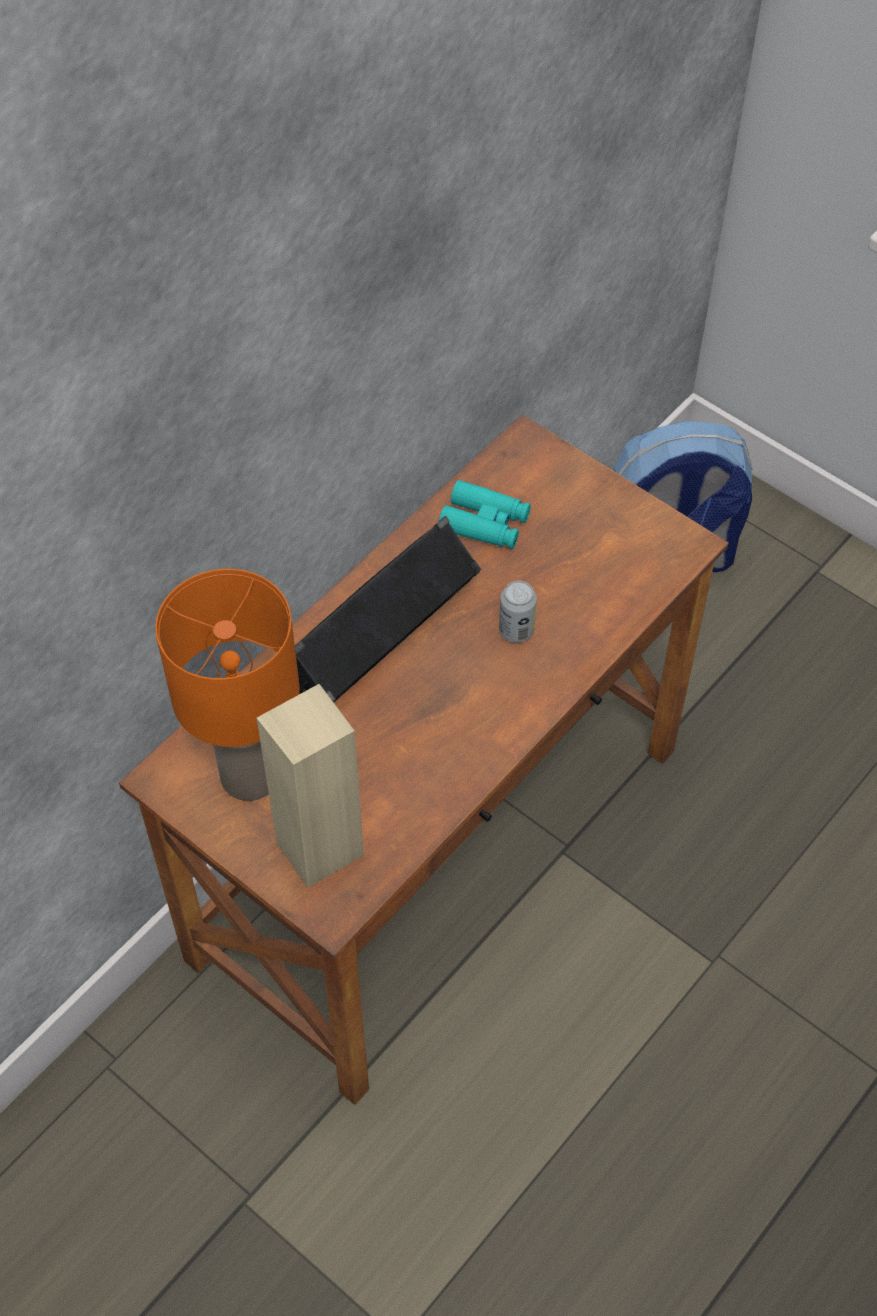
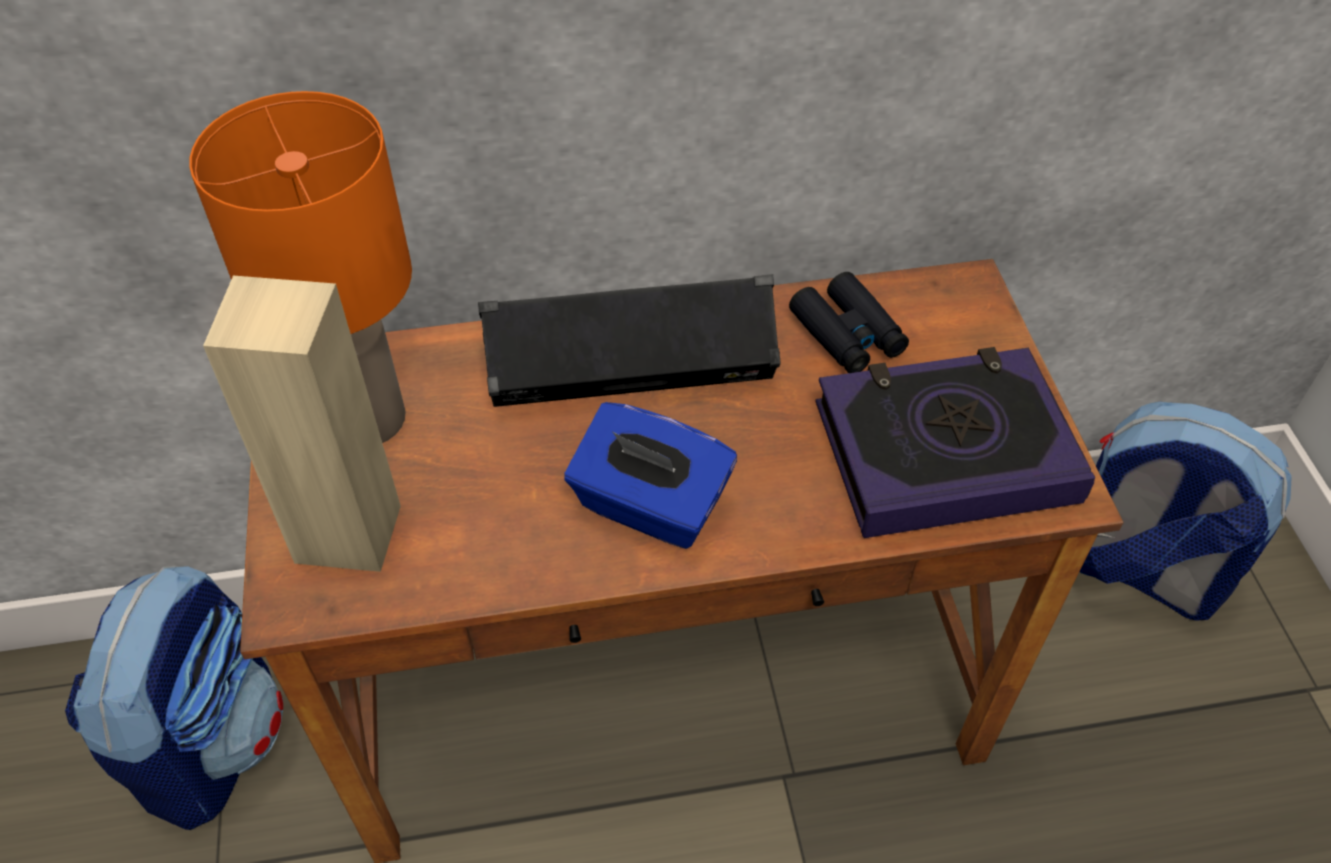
camera: 40 degrees right, 5 degrees down
(155, 1125) = (212, 740): none -> backpack
(476, 708) = (650, 505): none -> blue tissue box
(485, 523) = (847, 334): turquoise binoculars -> black binoculars
(516, 630) = (774, 457): can -> none
(604, 563) = (944, 451): none -> book

